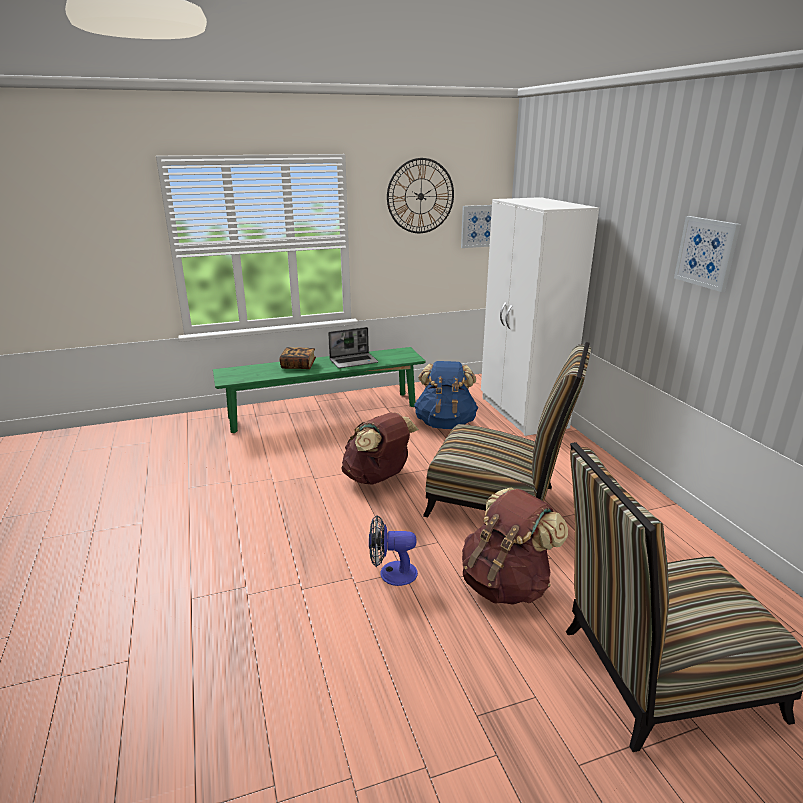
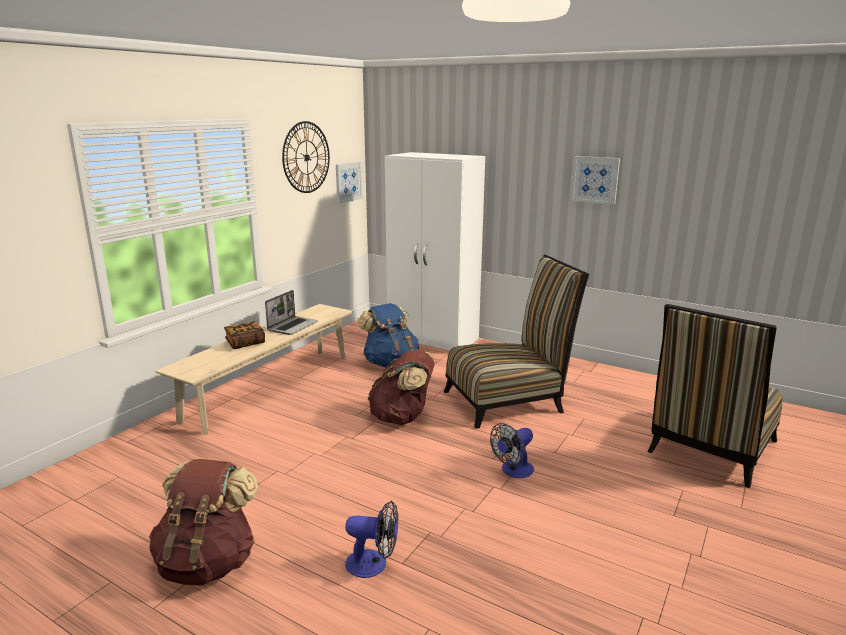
camera: 40 degrees left, 5 degrees down
(175, 587) = (373, 564): none -> fan
(324, 412) = (270, 387): green bench -> beige bench
(506, 584) = (584, 444): brown backpack -> brown backpack (208, 562)

